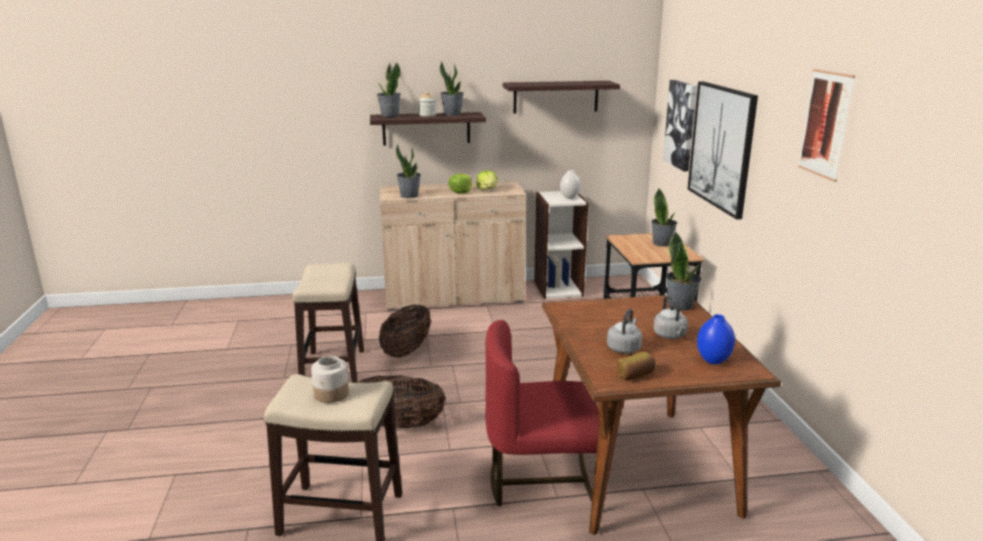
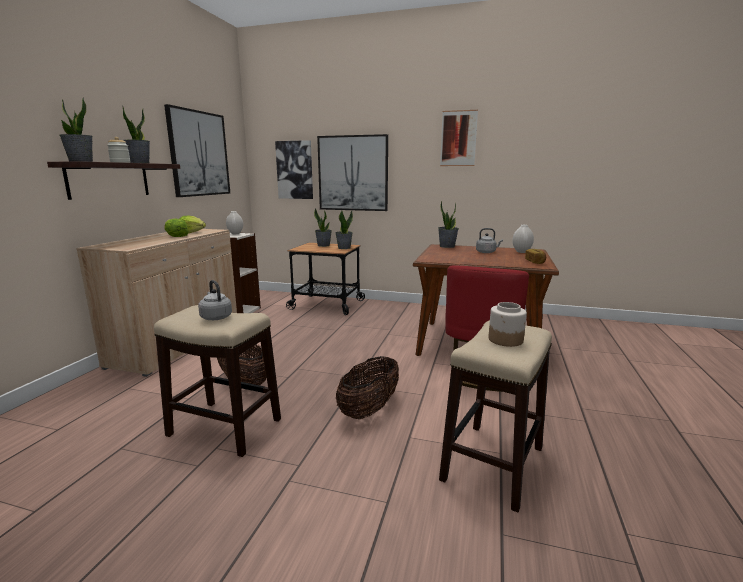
camera: 65 degrees left, 5 degrees down
(409, 196) = (143, 245): potted plant -> potted plant (344, 248)
(556, 97) = (199, 154): shelf -> picture
(624, 348) = (498, 259): grey kettle -> grey kettle (215, 317)
(713, 361) = (522, 252): blue vase -> white vase

